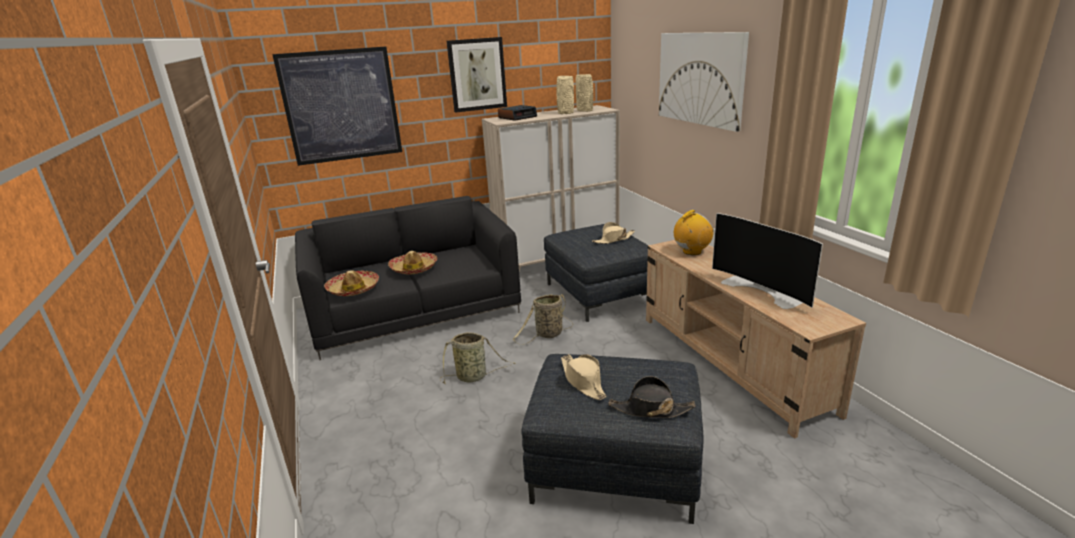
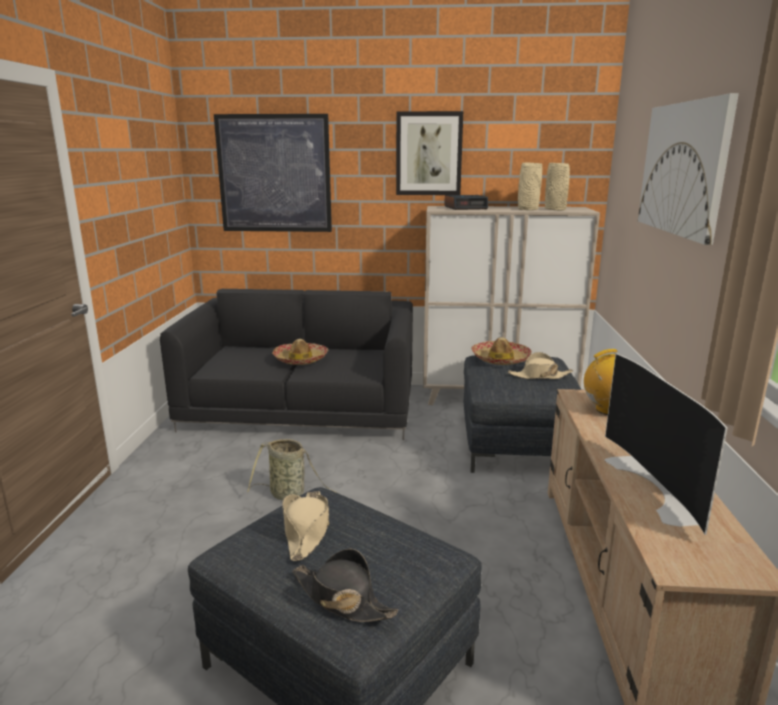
camera: 25 degrees right, 5 degrees down
(353, 289) = (225, 366): hat -> hat (500, 359)
(547, 335) = (411, 474): basket -> none

